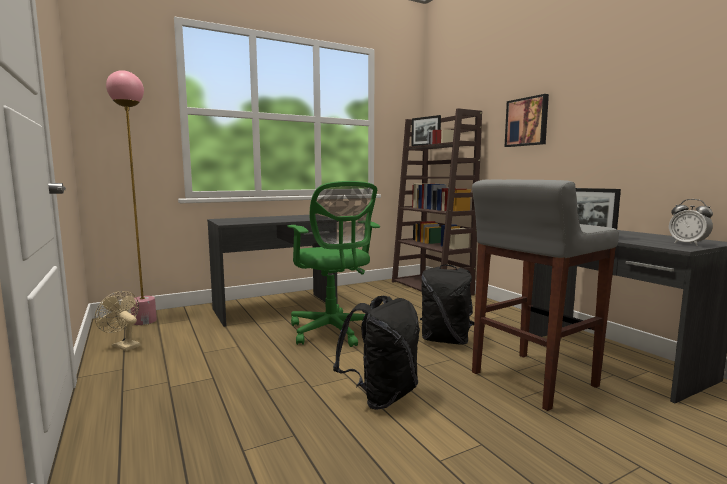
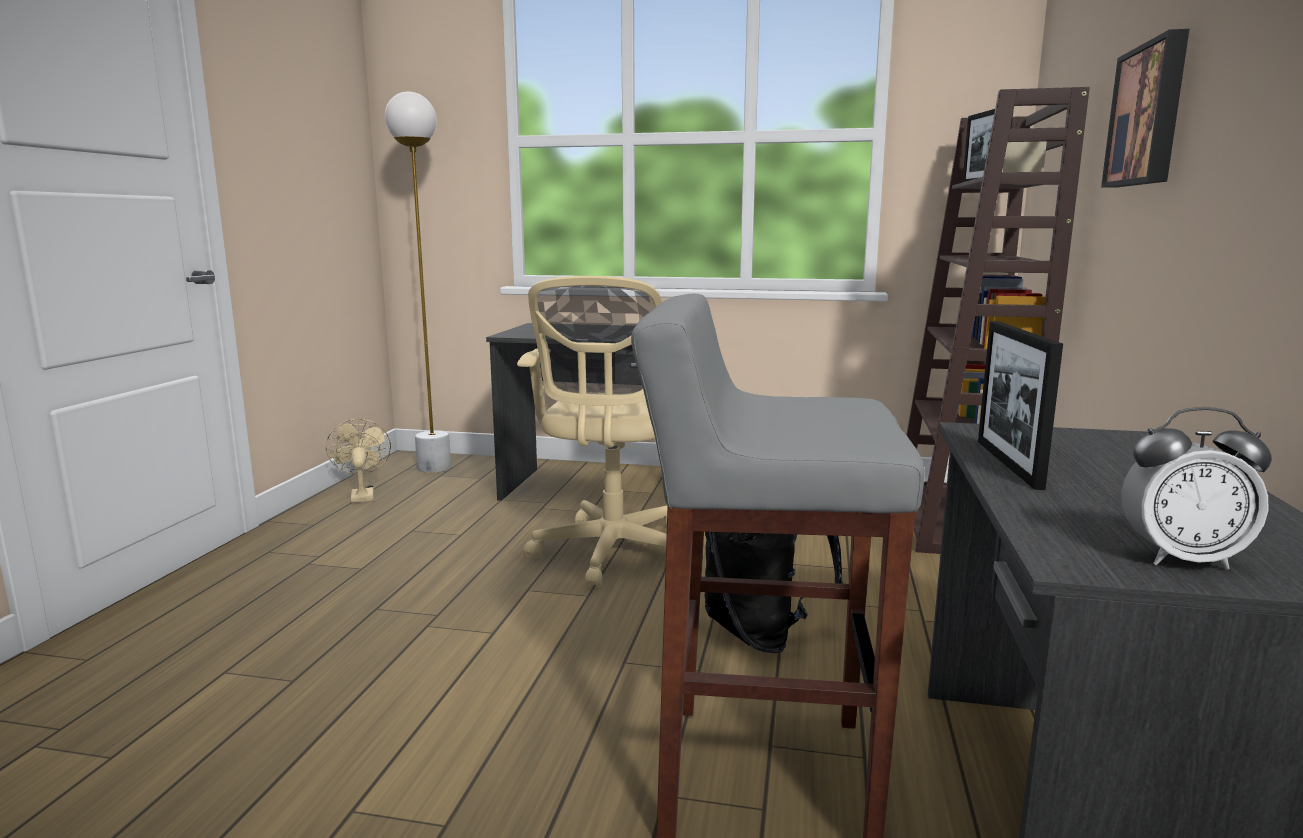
camera: 40 degrees right, 5 degrees up
(144, 321) = (434, 467): pink floor lamp -> white floor lamp
(333, 332) = (611, 554): green office chair -> beige office chair
(381, 396) = (474, 681): black backpack -> none
(688, 244) = (1181, 559): alarm clock -> alarm clock turned 90 degrees counterclockwise

